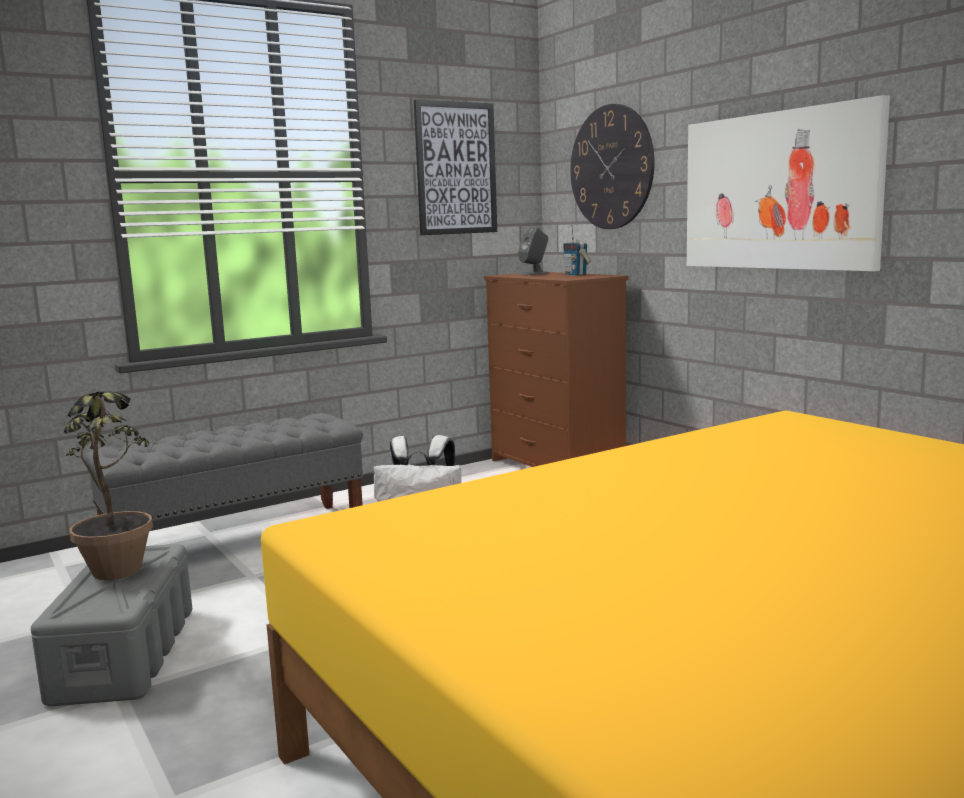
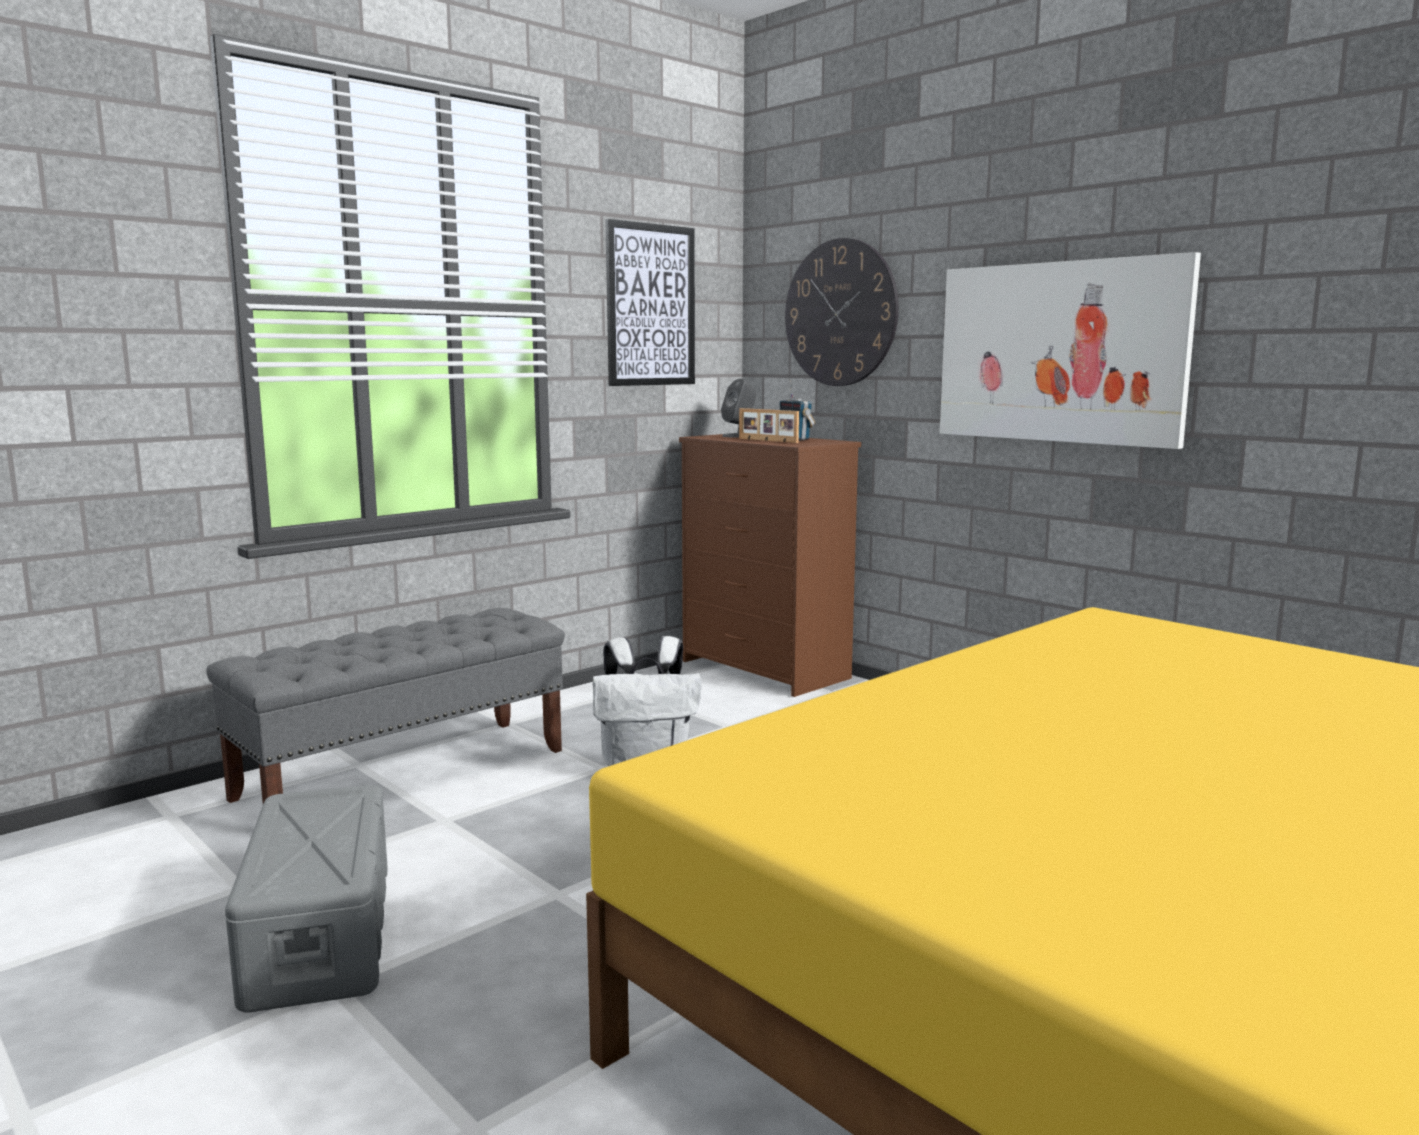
camera: 10 degrees left, 0 degrees up
(119, 577) = (316, 833): potted plant -> none
(550, 276) = (767, 440): none -> picture frame

